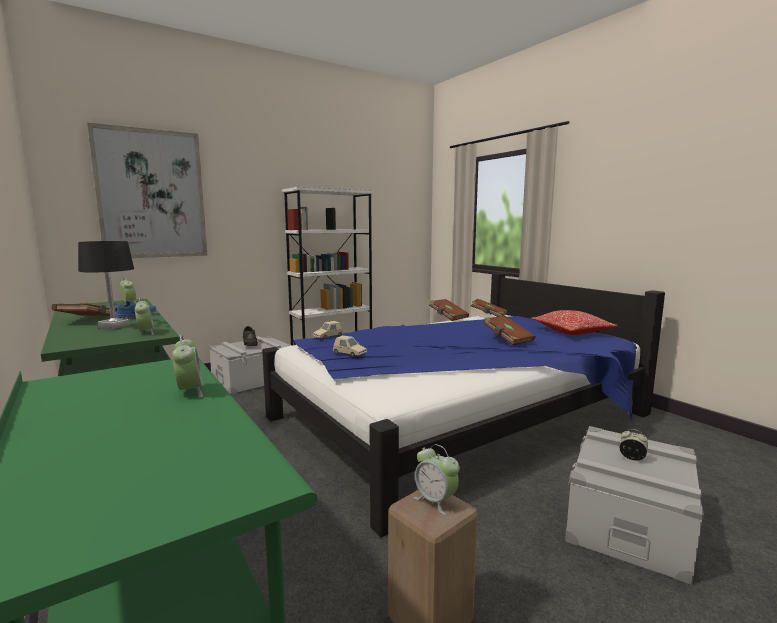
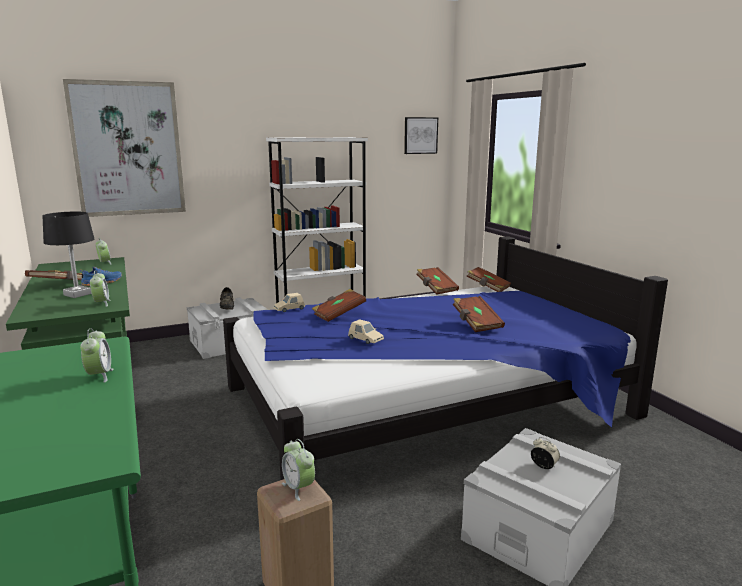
camera: 10 degrees right, 5 degrees up
(349, 353) = (297, 332): beige toy car -> beige toy car (365, 339)
(378, 338) = (338, 314): none -> brown book
(409, 194) = (420, 135): none -> picture
(571, 332) = (562, 317): pillow -> none

